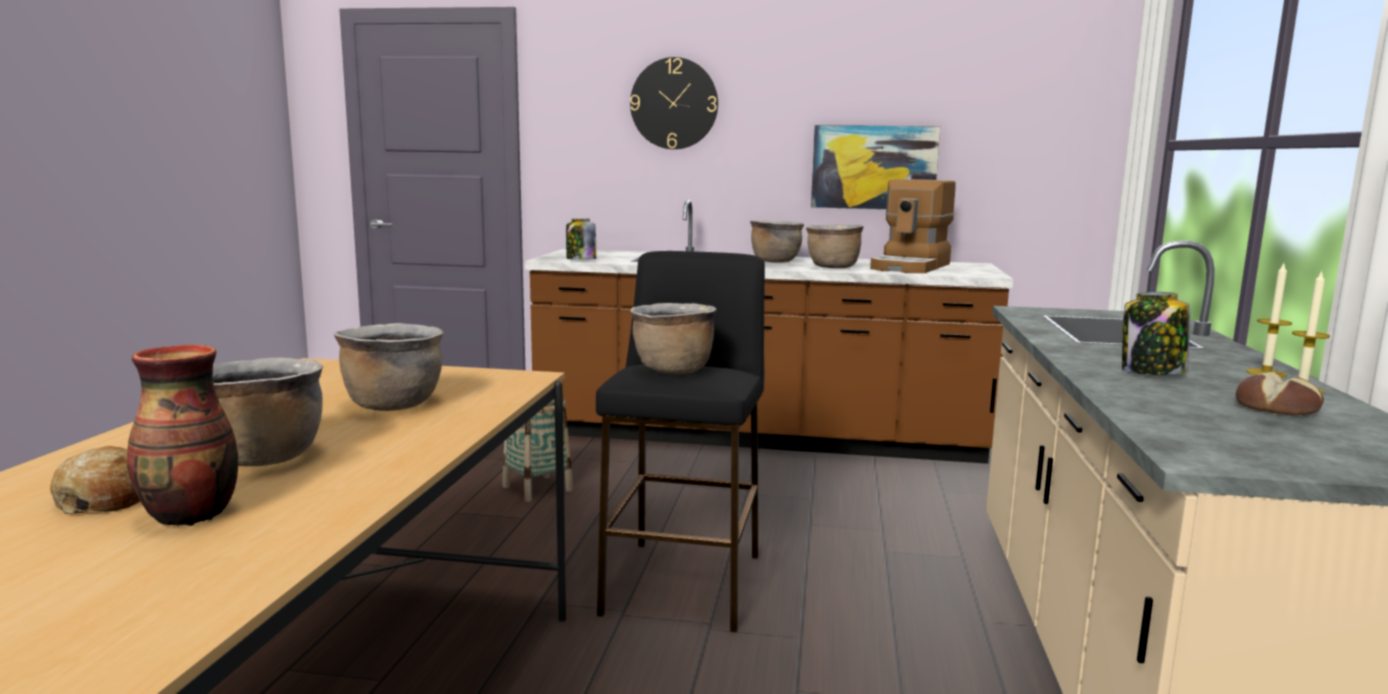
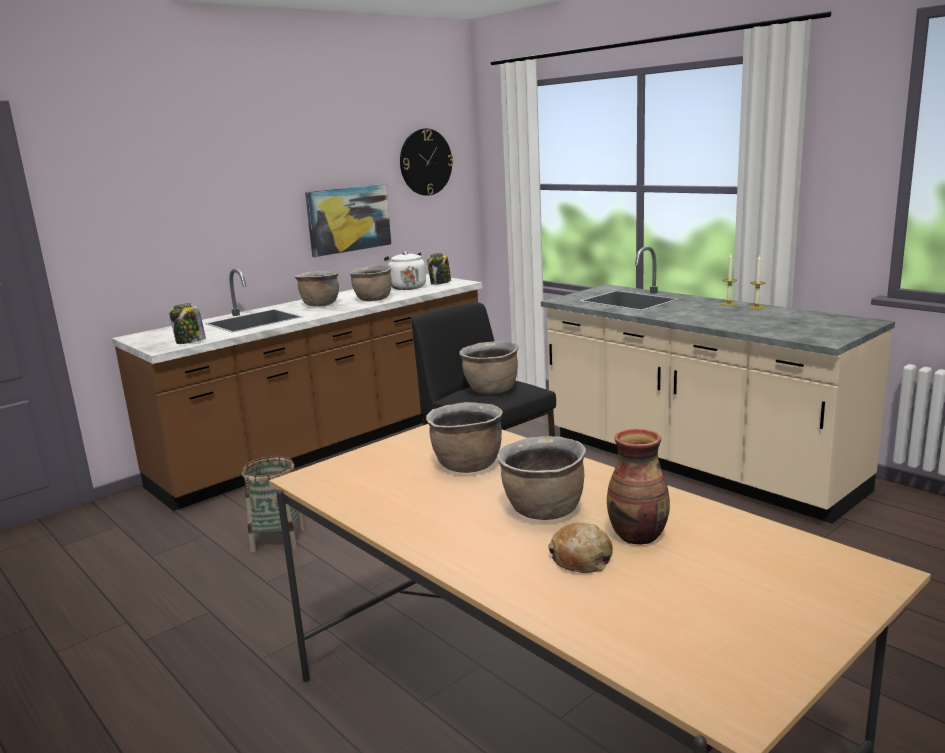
camera: 50 degrees left, 5 degrees up
(674, 103) = (192, 186): wall clock -> wall clock (425, 162)
(911, 267) = (406, 287): coffee machine -> white kettle
(1151, 372) = (708, 315): jar -> jar (440, 283)
(1279, 407) = (776, 316): bread -> none

